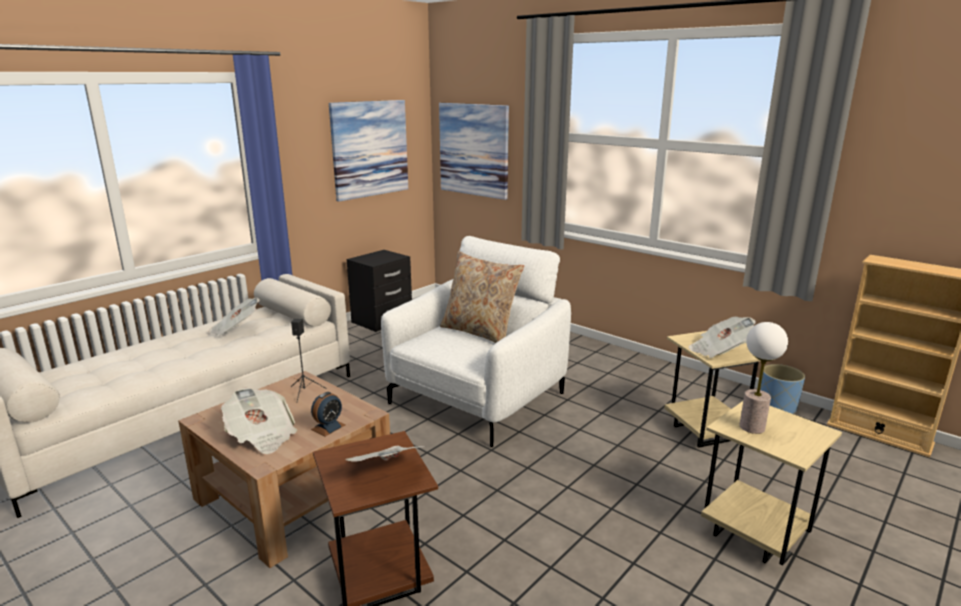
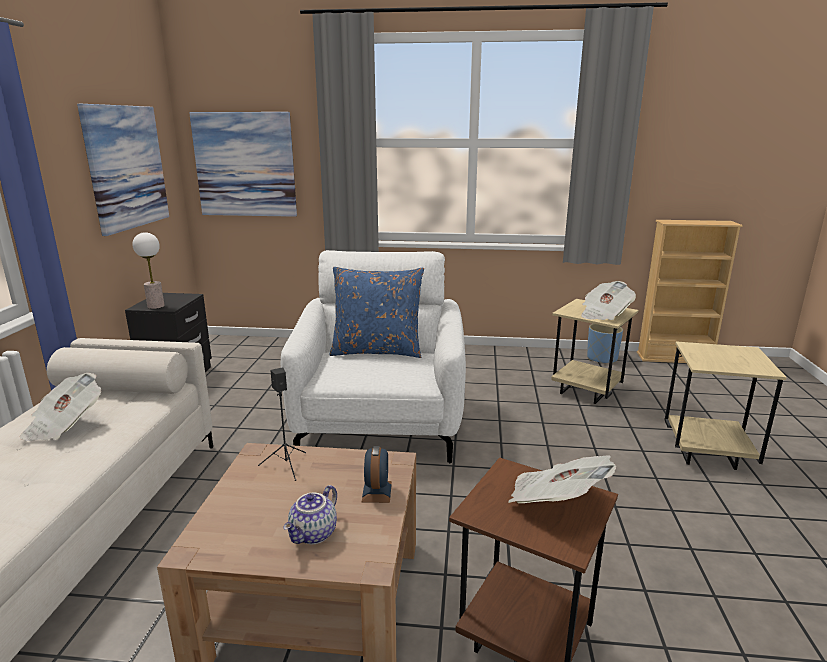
camera: 35 degrees left, 0 degrees up
(262, 436) = (314, 534): newspaper -> teapot
(480, 332) = (377, 351): beige pillow -> blue pillow
(751, 427) = (715, 360): table lamp -> table lamp (155, 306)

